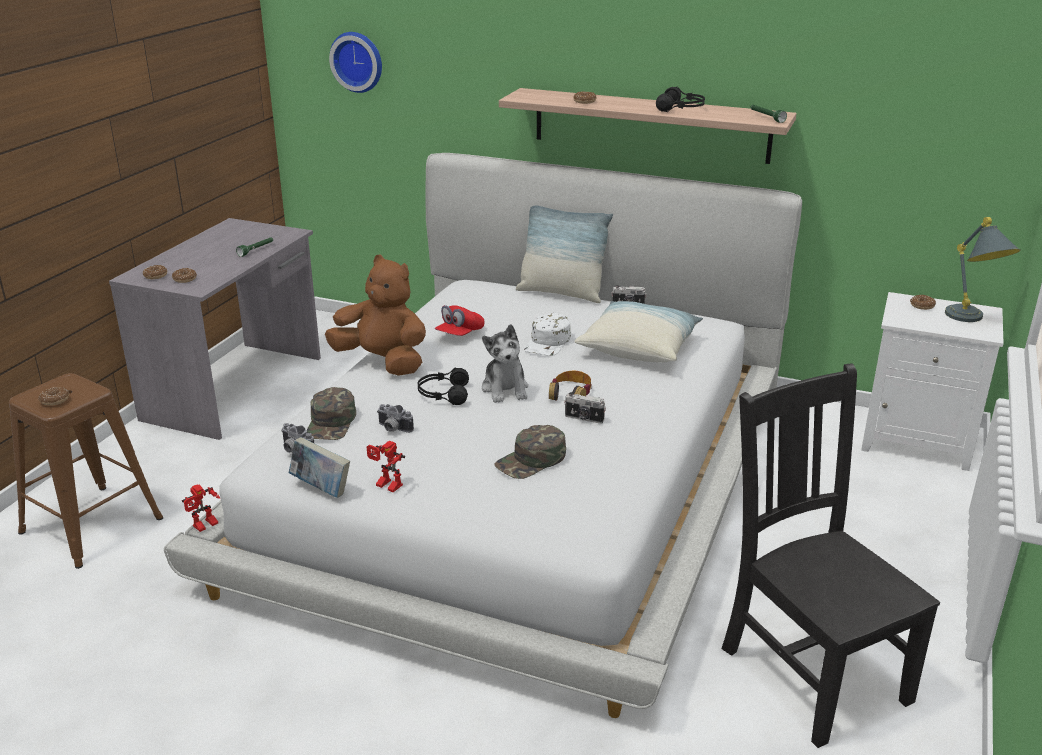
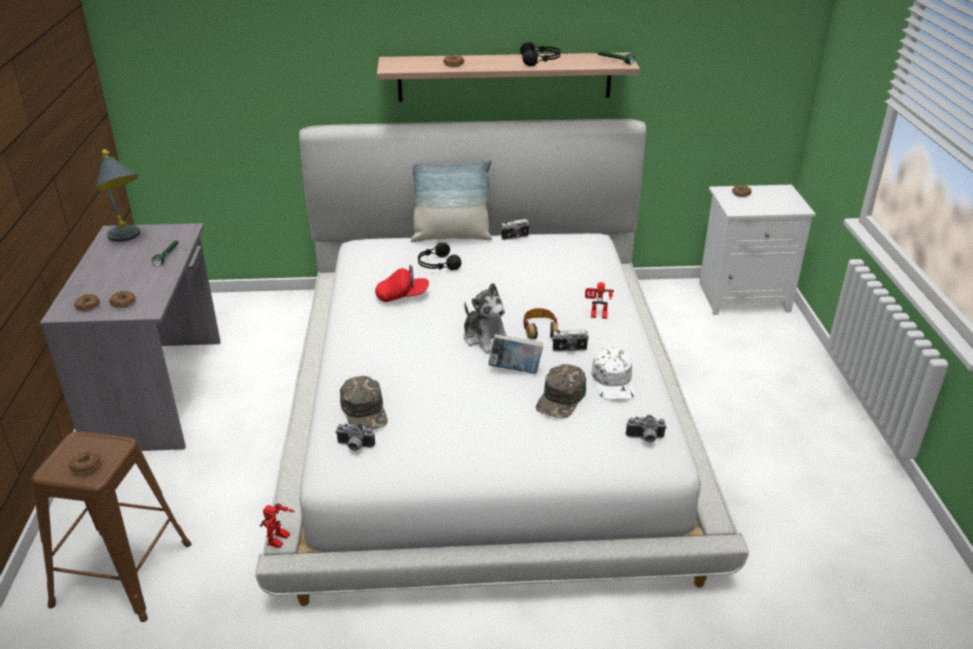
camera: 25 degrees left, 5 degrees up
(321, 488) = (408, 476): book -> book (515, 370)
(358, 61) = (204, 48): wall clock -> none
(383, 362) = (357, 339): brown plush toy -> none
(385, 486) = (464, 457): toy robot -> toy robot (597, 316)
(392, 429) = (424, 402): camera -> camera (645, 438)
(443, 394) = (438, 357): black headphones -> black headphones (437, 265)
(460, 334) = (402, 296): red cap -> red cap turned 105 degrees counterclockwise
(548, 342) = (483, 286): white cap -> white cap (614, 381)
(639, 347) = (557, 274): pillow -> none
(810, 670) = (800, 500): black chair -> none
(971, 320) = (781, 199): grey table lamp -> grey table lamp (127, 239)

